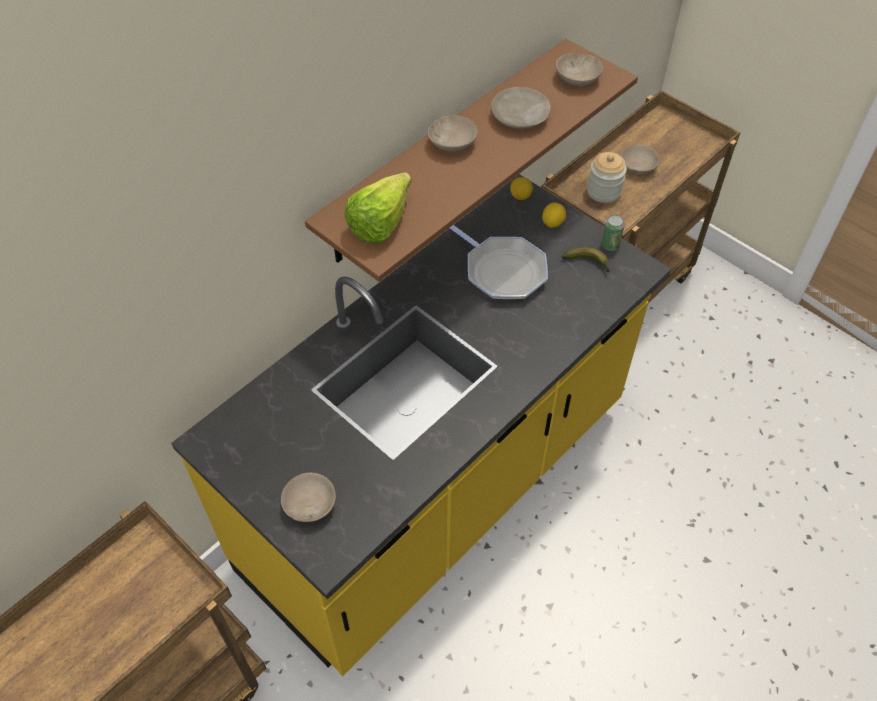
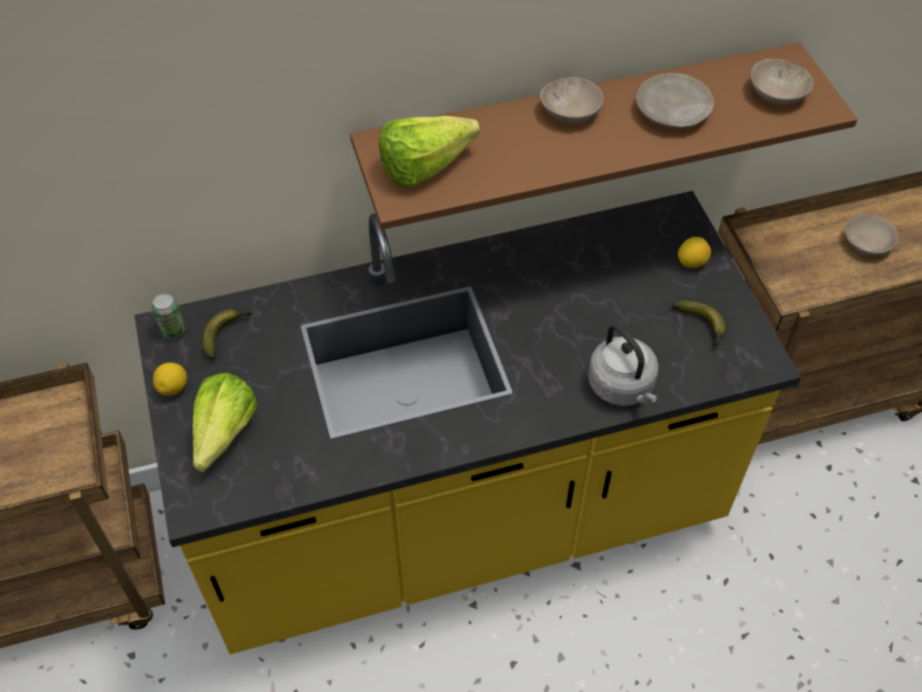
camera: 30 degrees right, 0 degrees up
(257, 423) = (226, 334): none -> banana
(311, 503) = (220, 441): beige bowl -> lettuce
(501, 271) = (593, 290): frying pan -> none
(520, 196) = (675, 216): lemon -> lemon (173, 388)
(567, 327) = (622, 387): none -> grey kettle
(603, 191) = (802, 255): jar -> none
(610, 245) = (744, 316): can -> can (173, 330)

